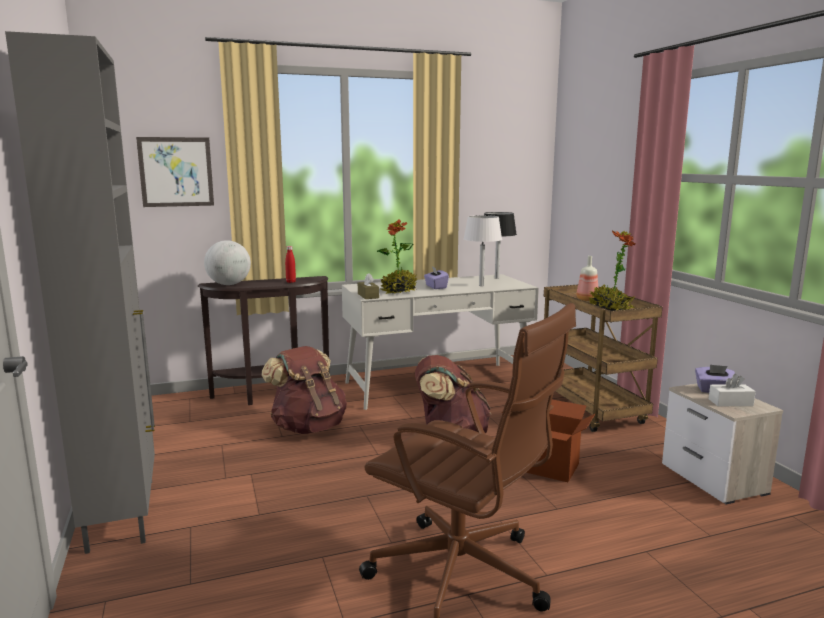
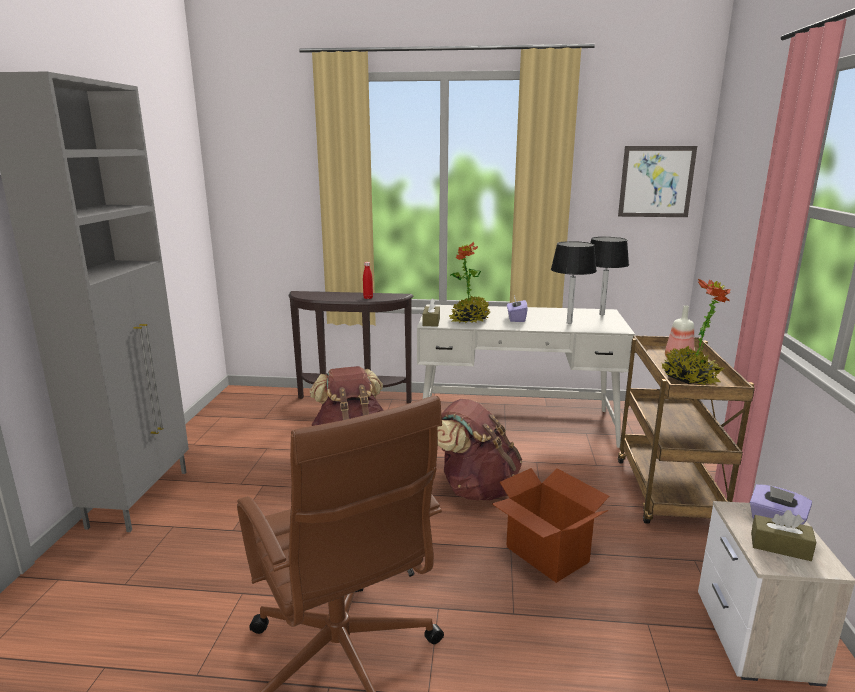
camera: 25 degrees right, 5 degrees up
(176, 172) = (278, 183): picture -> picture (656, 182)
(229, 284) = (311, 295): globe -> none
(481, 285) = (569, 323): white table lamp -> black table lamp
(730, 402) = (780, 546): white tissue box -> brown tissue box

